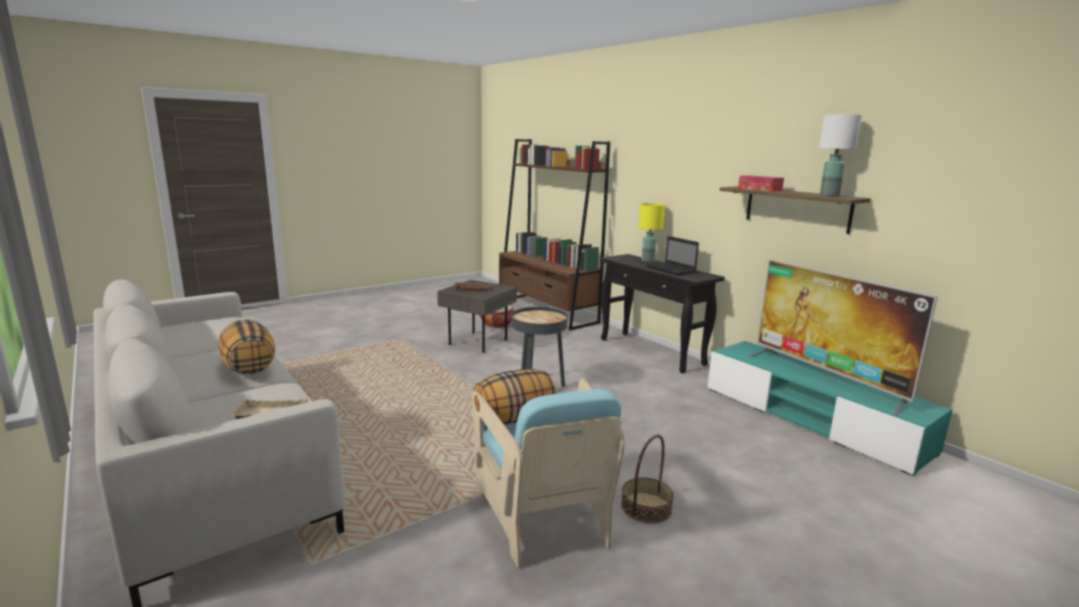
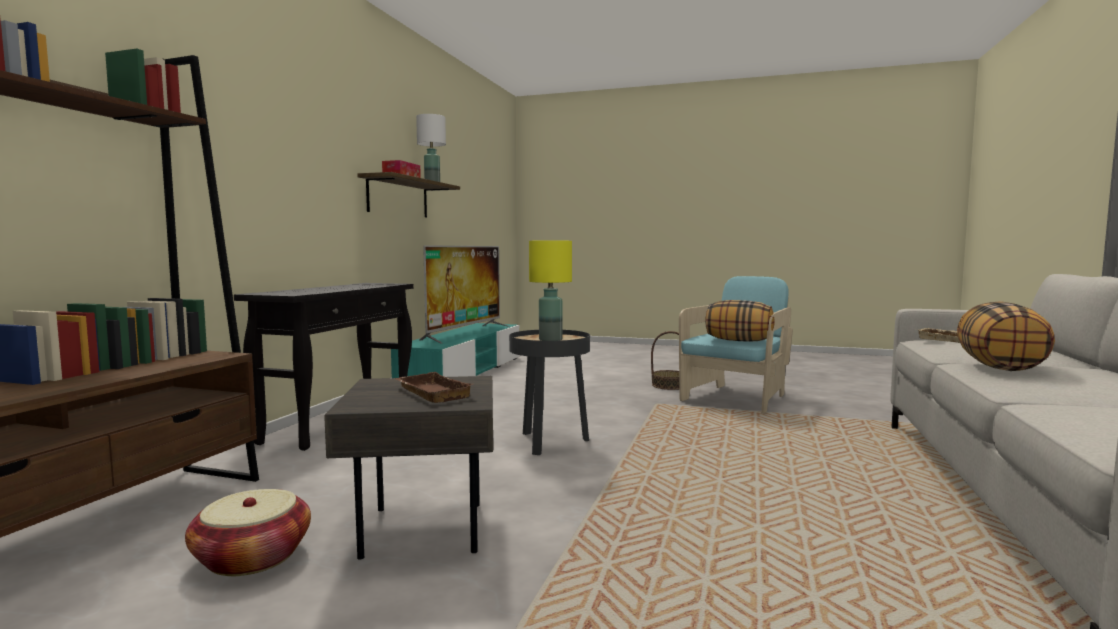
camera: 125 degrees left, 10 degrees down
(648, 261) = (294, 290): yellow table lamp -> yellow table lamp (551, 340)
(671, 270) = (353, 286): laptop -> none

